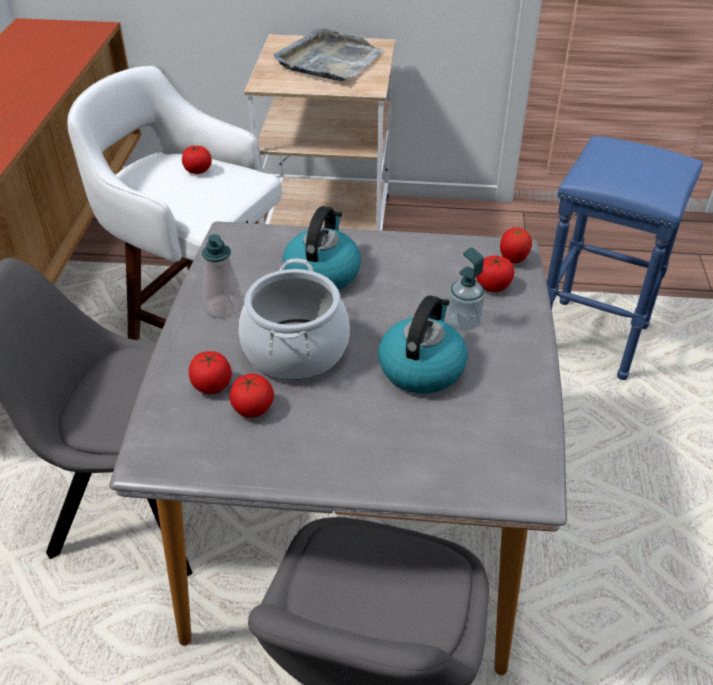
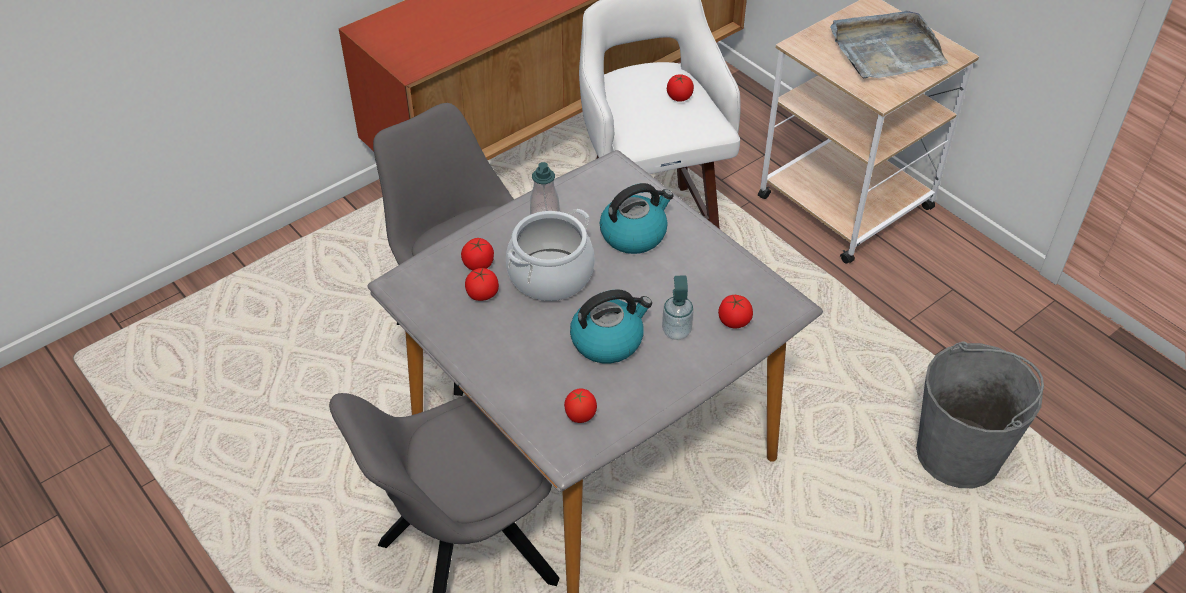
camera: 45 degrees right, 5 degrees up
(513, 260) = (777, 313): tomato -> tomato (580, 417)
(594, 338) = (959, 454): blue stool -> grey bucket

